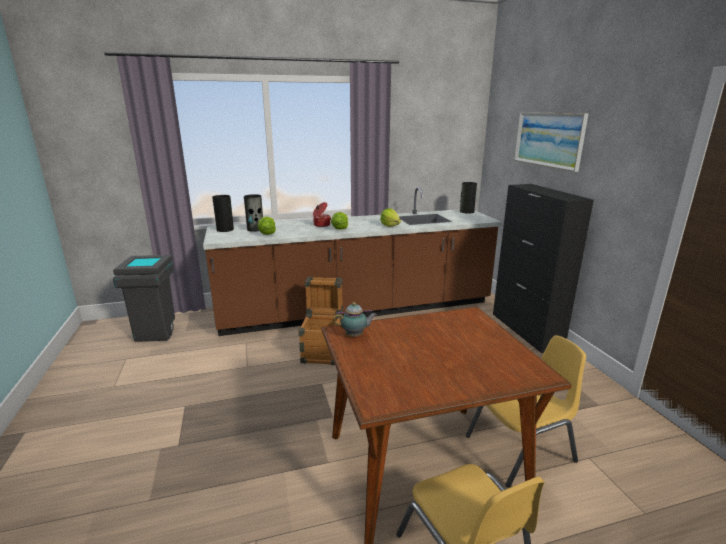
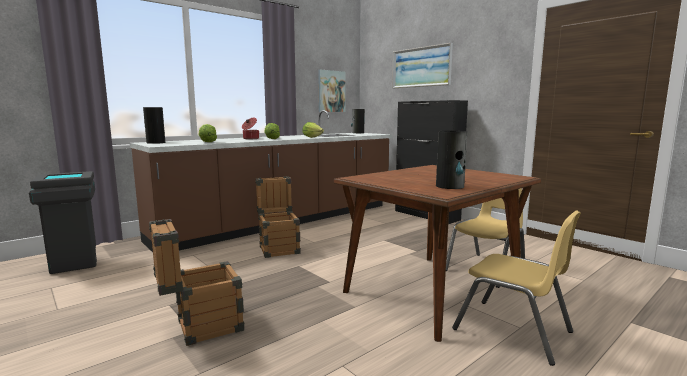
camera: 25 degrees left, 10 degrees down
(186, 443) = (200, 327): none -> crate
(255, 229) = (189, 141): vase -> vase (450, 186)
(355, 336) = (370, 178): teapot -> none
(441, 158) = (331, 91): none -> picture

